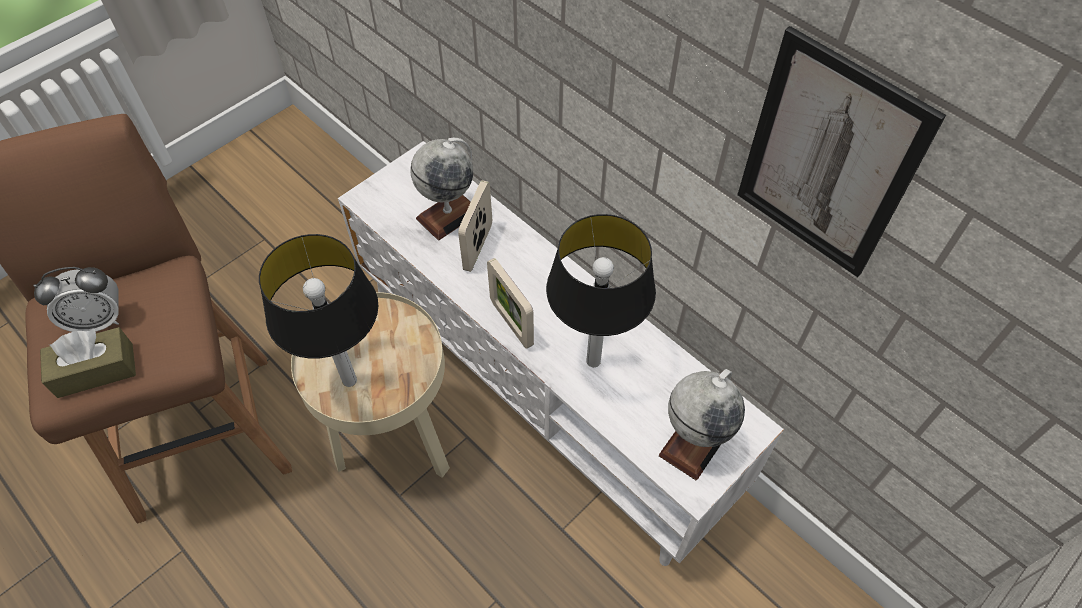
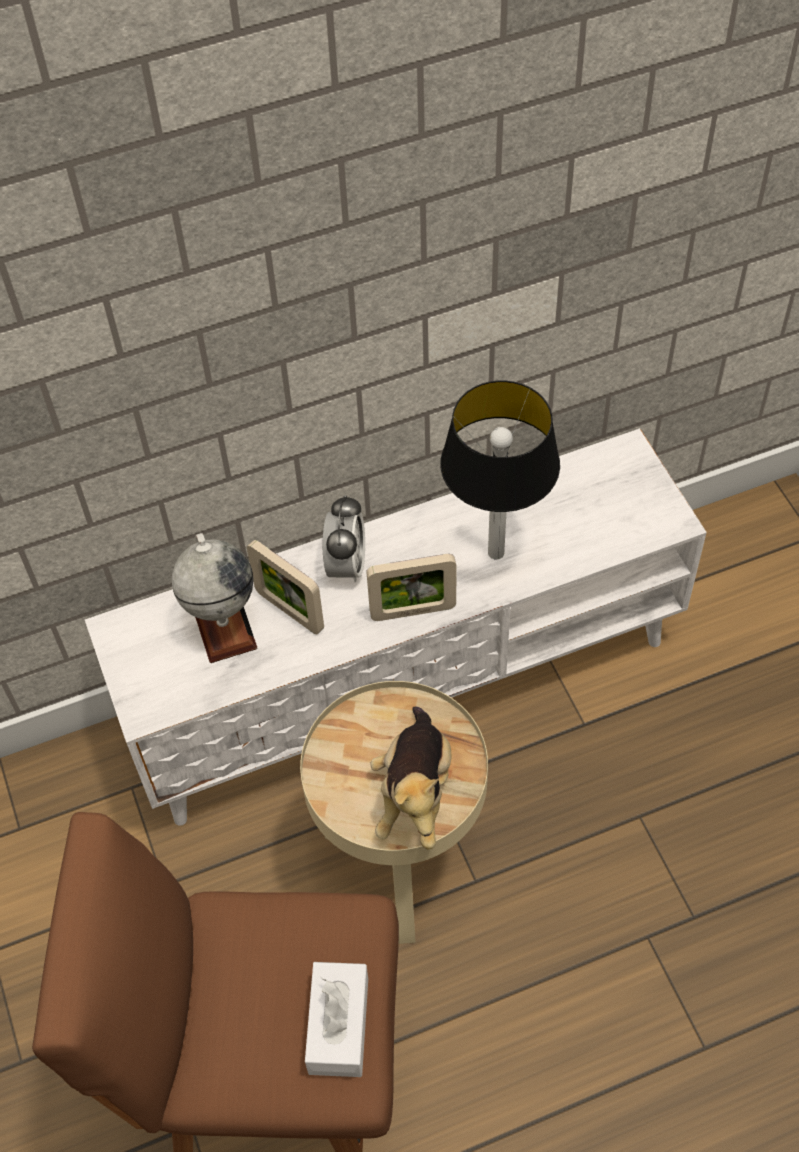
camera: 65 degrees left, 0 degrees up
(95, 370) = (338, 1025): brown tissue box -> white tissue box
(99, 320) = (259, 1013): alarm clock -> alarm clock (346, 565)
(350, 379) = (415, 793): table lamp -> plush toy
(694, 443) = (626, 503): globe -> none
(828, 159) = (601, 174): picture -> none

